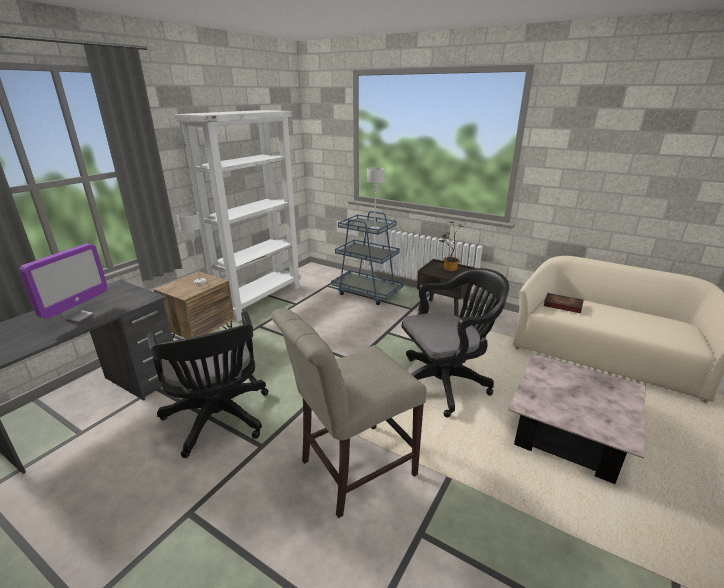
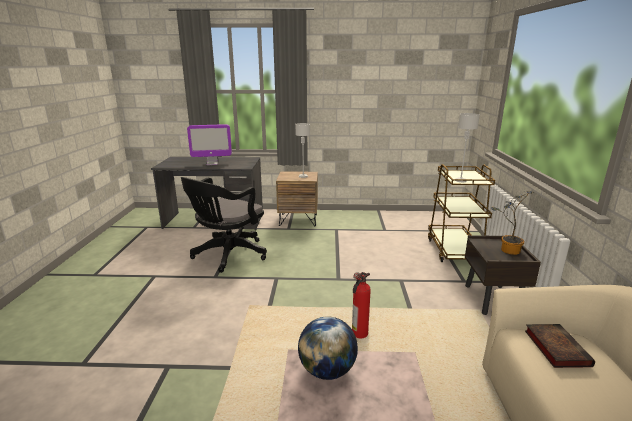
camera: 60 degrees right, 5 degrees down
(260, 299) = (370, 216): white bookcase -> none
(352, 469) = (213, 317): beige chair -> none
(367, 292) = (454, 250): blue cart -> brown cart
(445, 382) = (359, 334): black office chair -> fire extinguisher
(543, 397) = (327, 370): none -> globe

